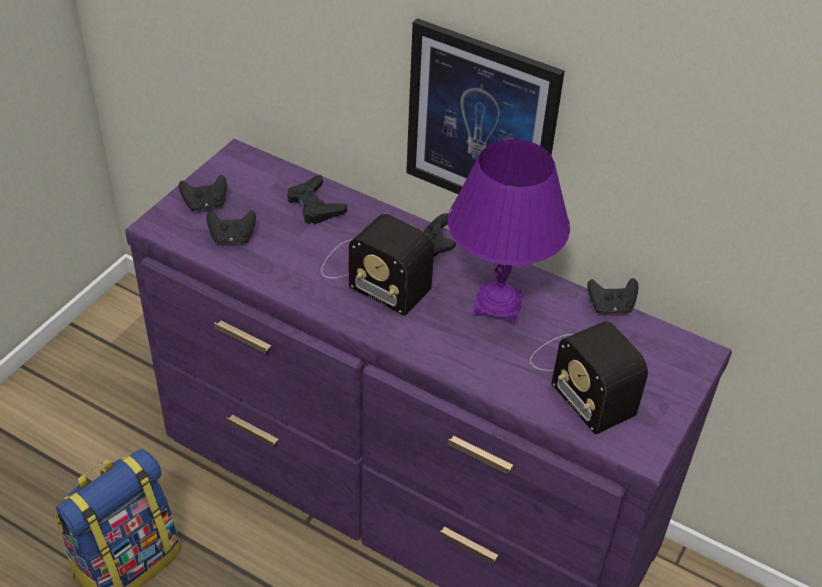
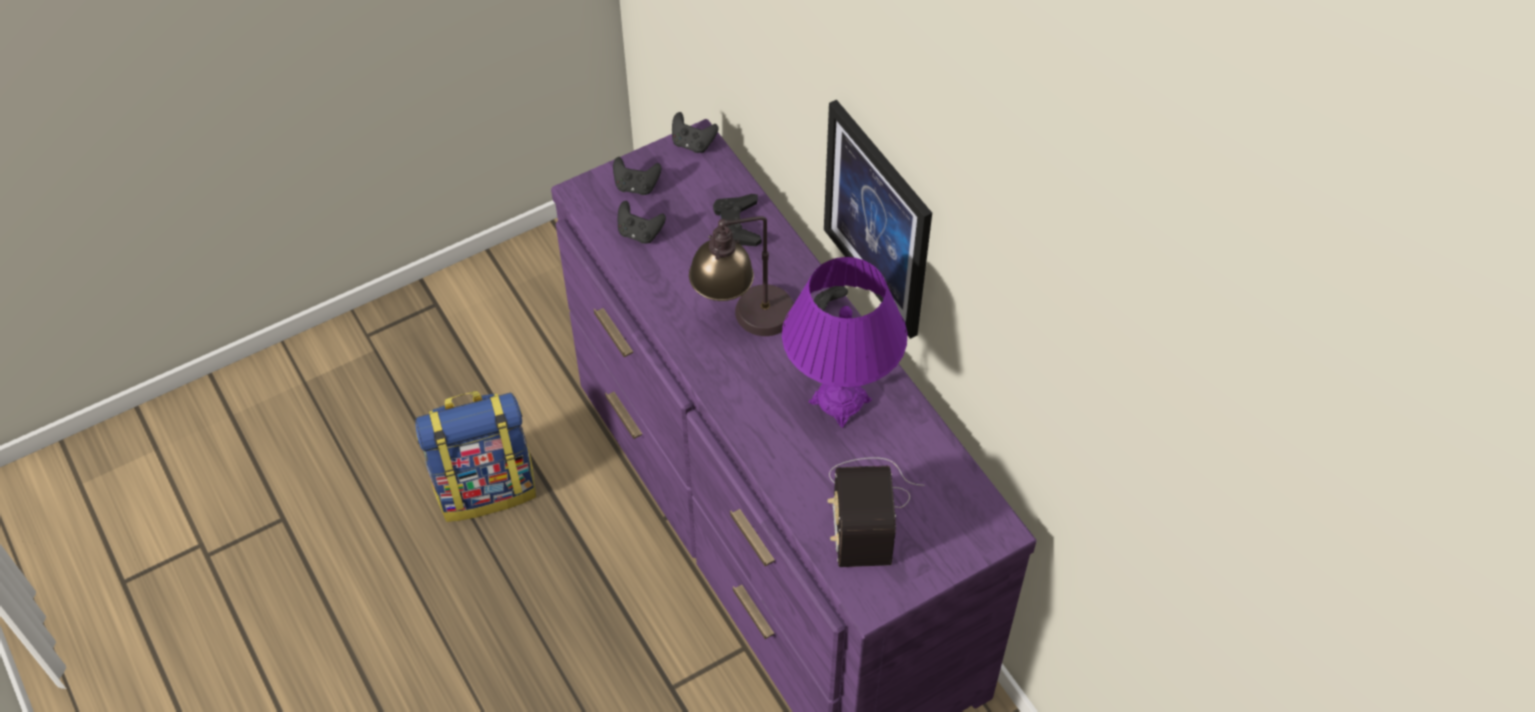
camera: 30 degrees right, 10 degrees up
(372, 274) = (744, 321): radio -> table lamp
(610, 307) = (948, 447): black game controller -> black game controller (693, 143)

